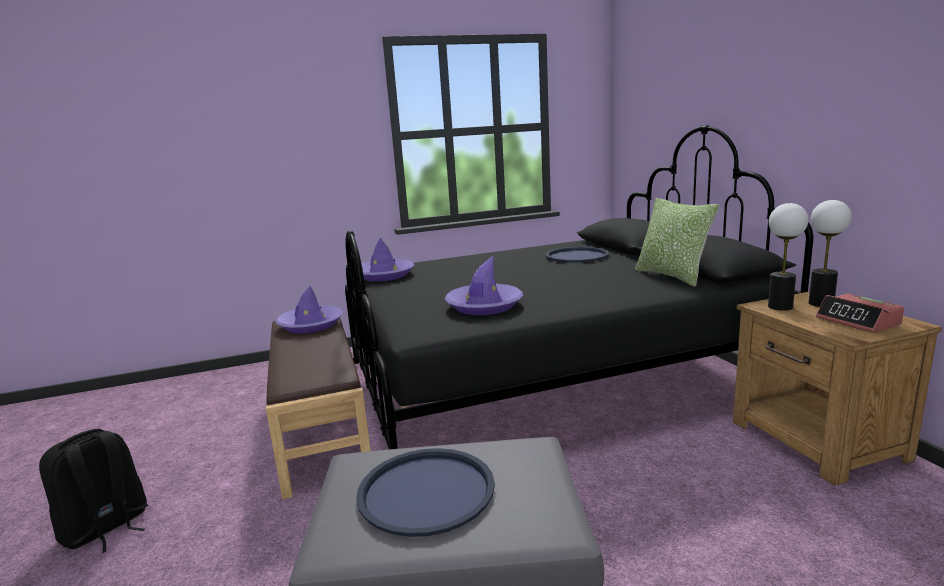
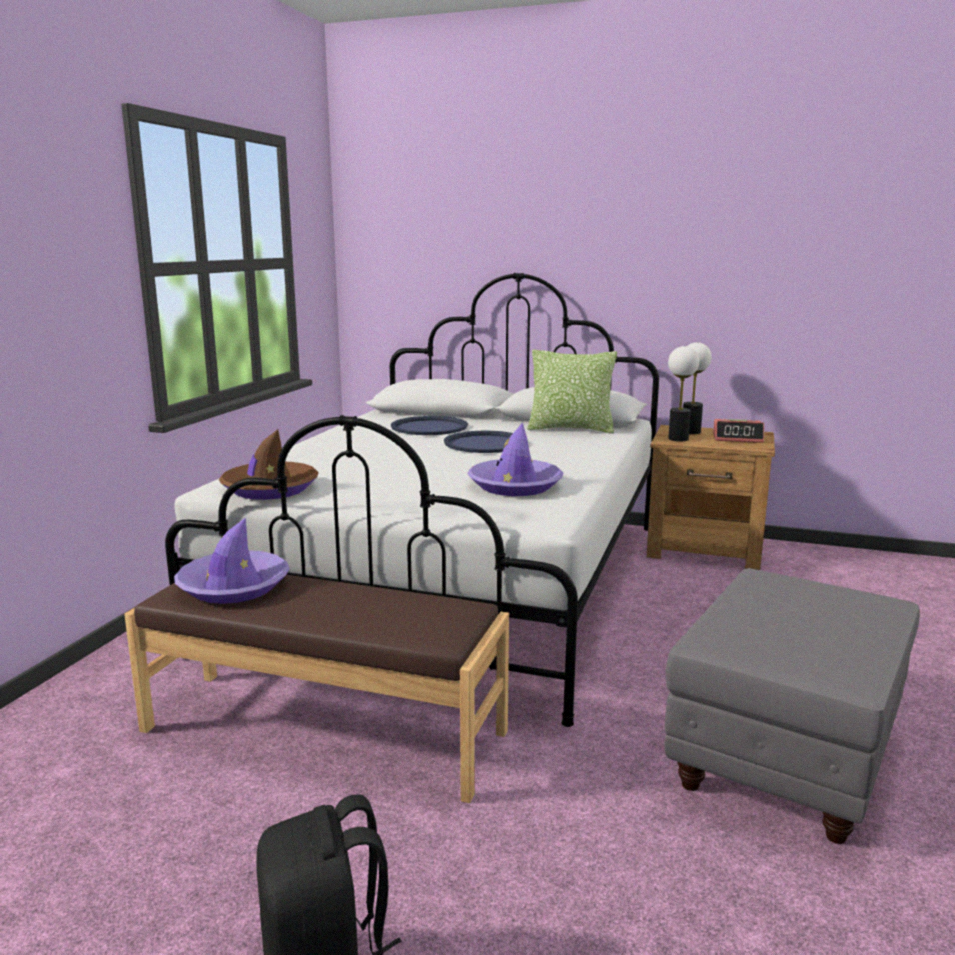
camera: 55 degrees left, 0 degrees up
(384, 275) = (270, 489): purple hat -> brown hat
(426, 491) = (800, 625): blue tray -> blue tray (485, 443)
(547, 381) = (457, 582): black bed -> white bed

